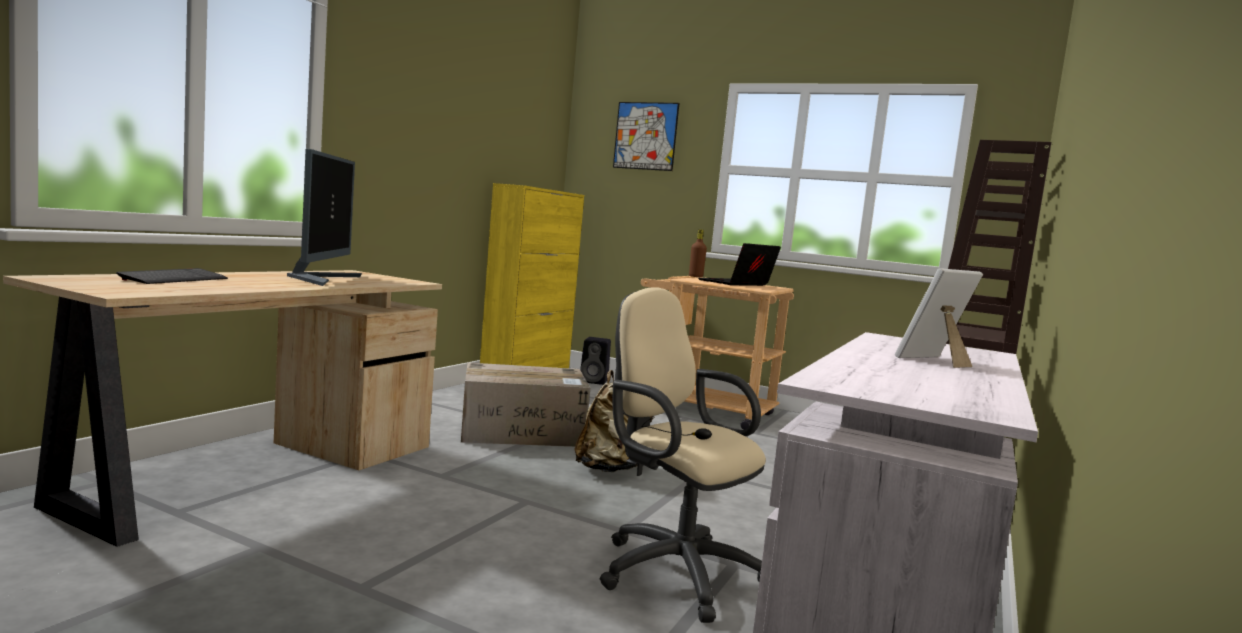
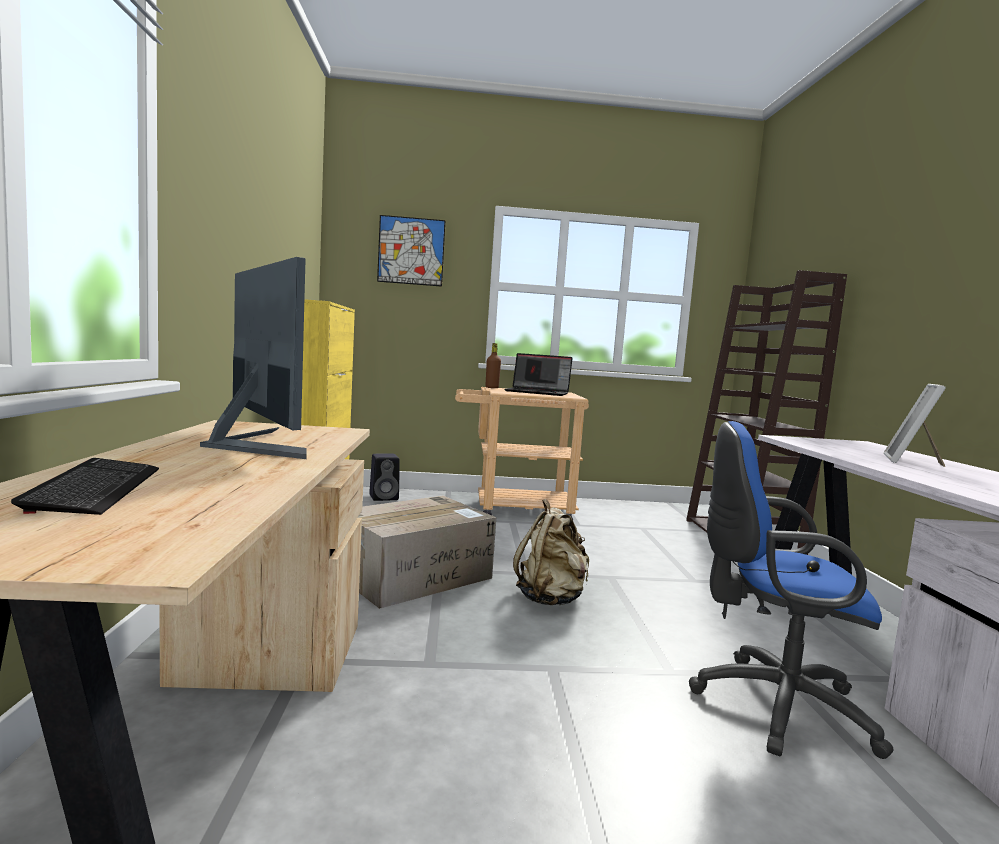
camera: 30 degrees left, 0 degrees up
(672, 570) = (771, 705): beige office chair -> blue office chair
(737, 284) = (538, 392): laptop -> laptop turned 90 degrees counterclockwise

